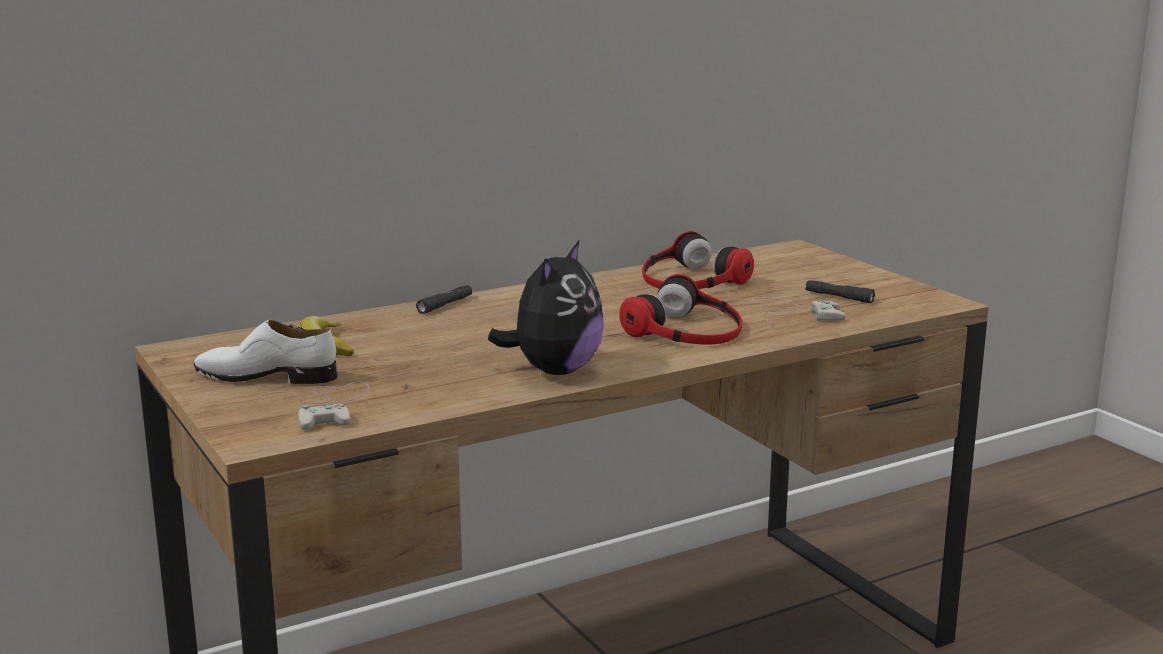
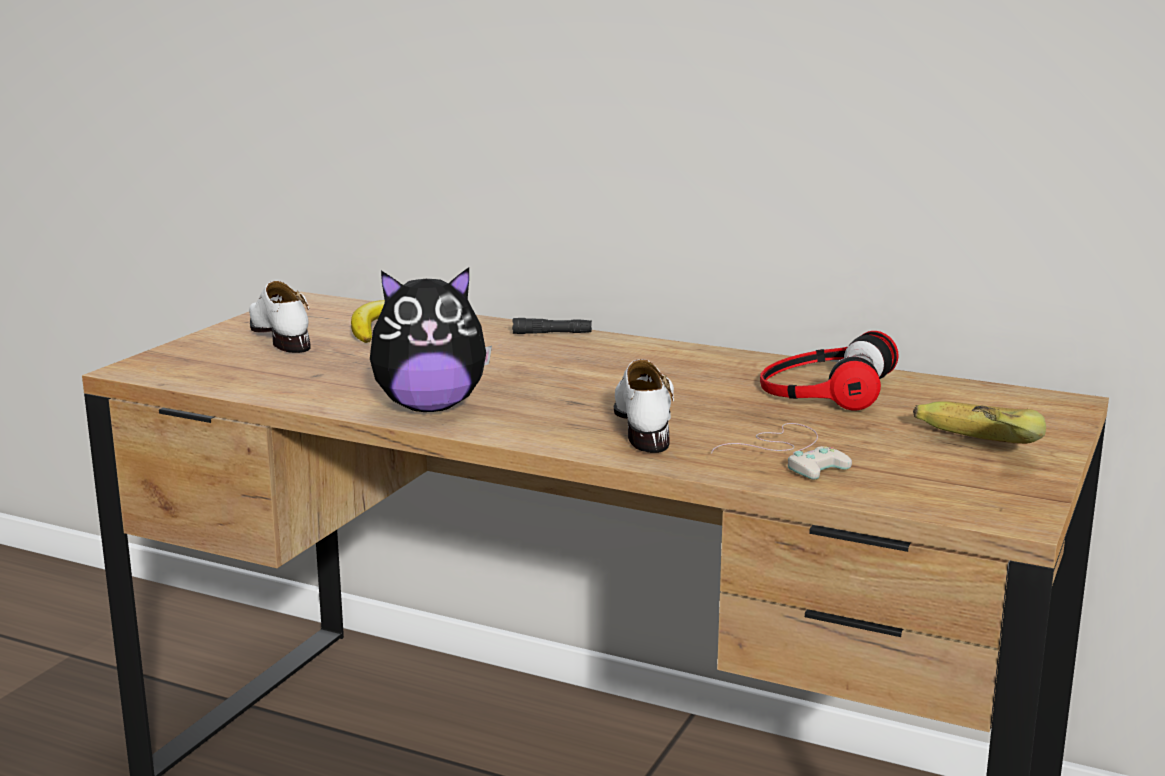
camera: 55 degrees right, 0 degrees up
(326, 407) = (234, 367): white game controller -> none
(687, 329) = (644, 424): headphones -> white shoe
(838, 297) = (904, 461): black flashlight -> none
(846, 285) = (965, 454): none -> banana

